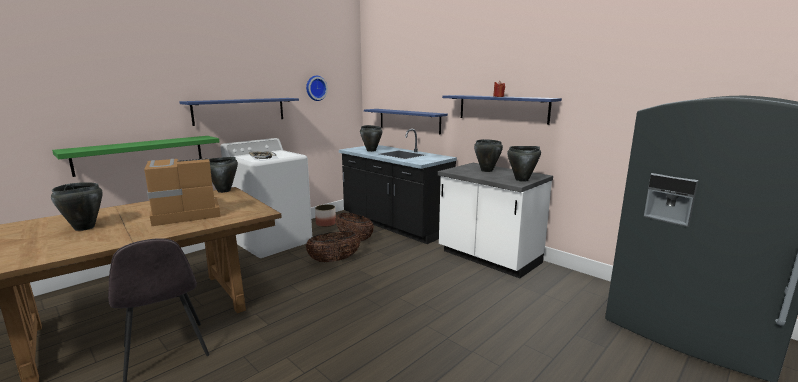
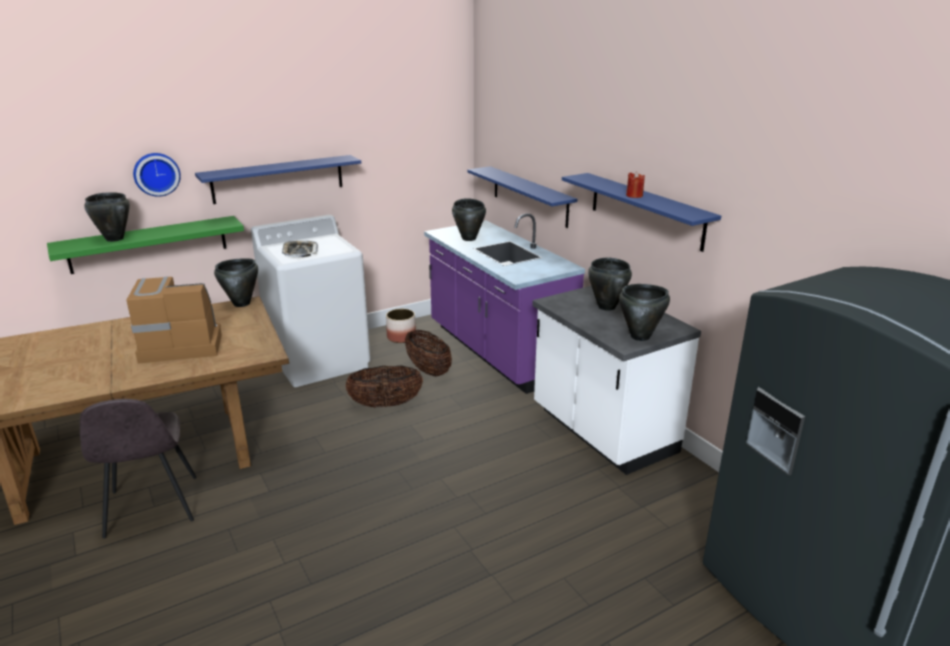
camera: 15 degrees right, 10 degrees up
(84, 228) = (70, 357): black cooking pot -> black cooking pot (114, 239)
(315, 88) = (394, 137): wall clock -> wall clock (156, 174)
(394, 225) = (497, 352): black counter -> purple counter

